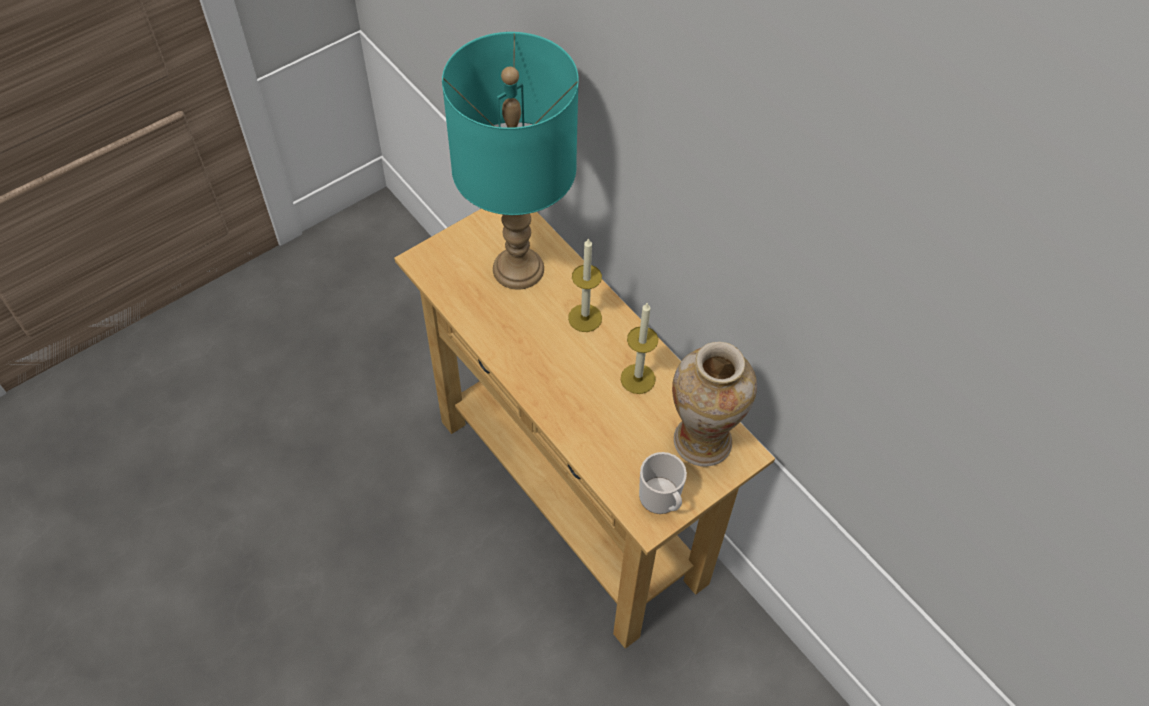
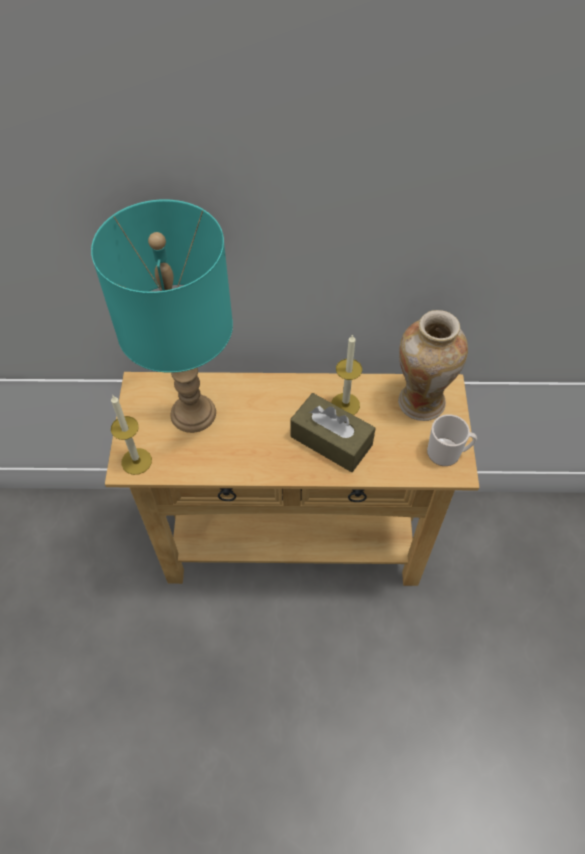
camera: 50 degrees left, 0 degrees up
(585, 318) = (271, 402): candle -> candle (136, 461)
(586, 393) = (331, 441): none -> brown tissue box

